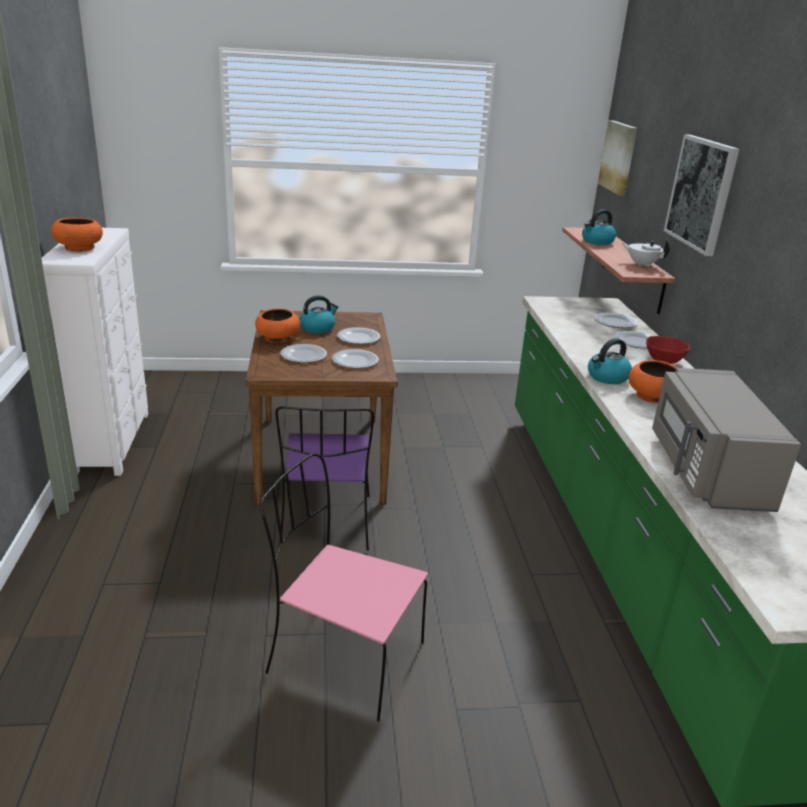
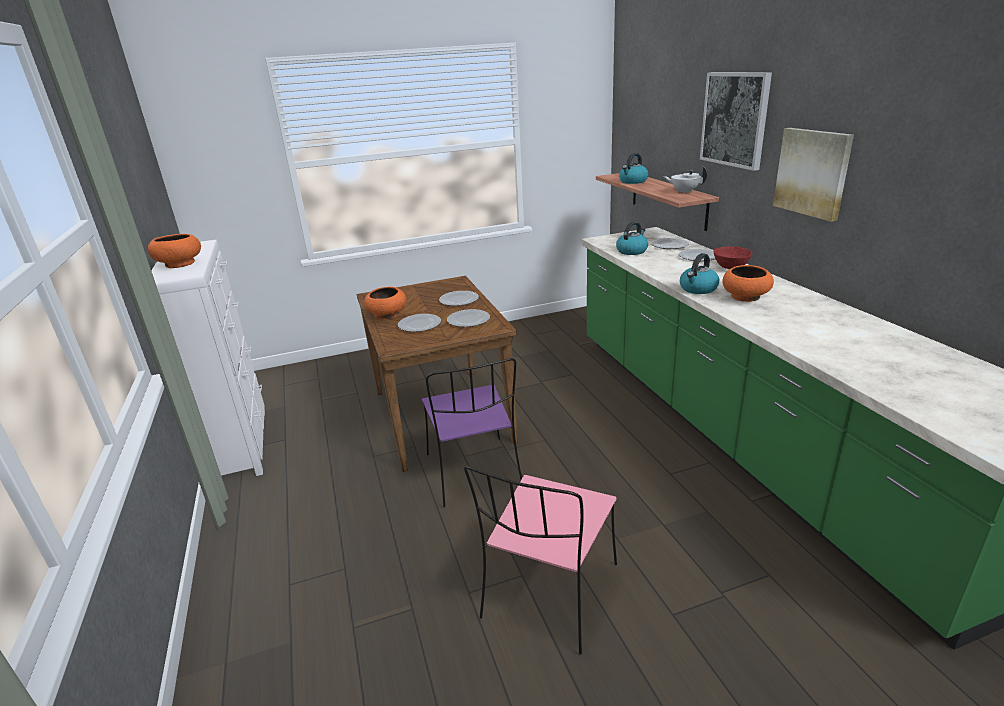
camera: 10 degrees left, 0 degrees up
(317, 328) = (418, 299): kettle -> kettle (632, 251)
(342, 657) = (549, 593): pink chair -> pink chair turned 75 degrees counterclockwise
(619, 157) = (633, 108): picture -> picture (812, 172)
(705, 470) = (835, 347): grey microwave -> none

